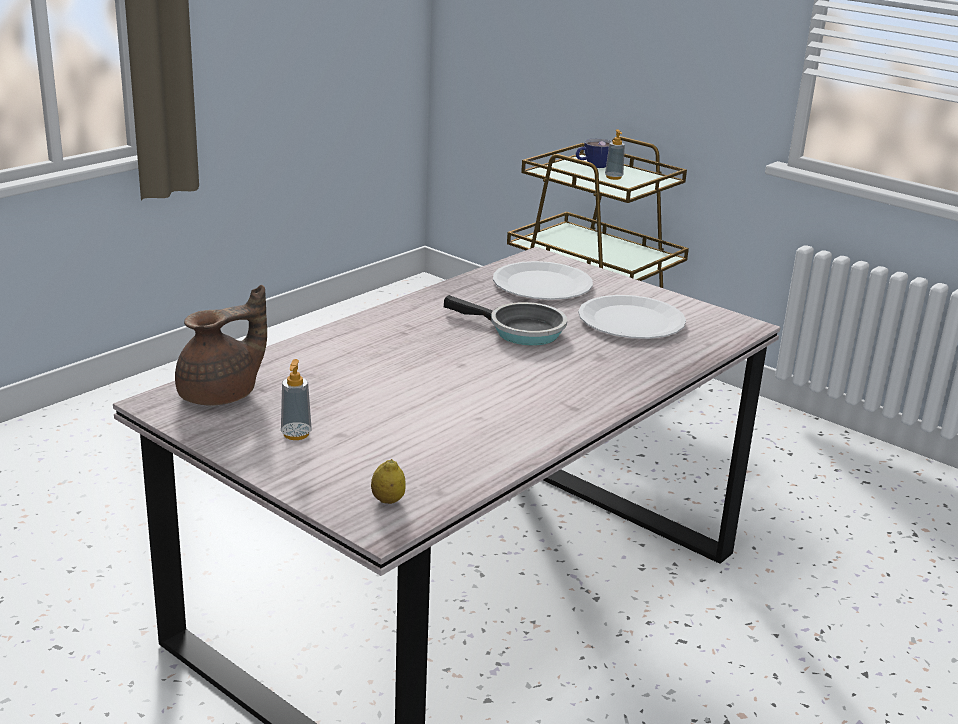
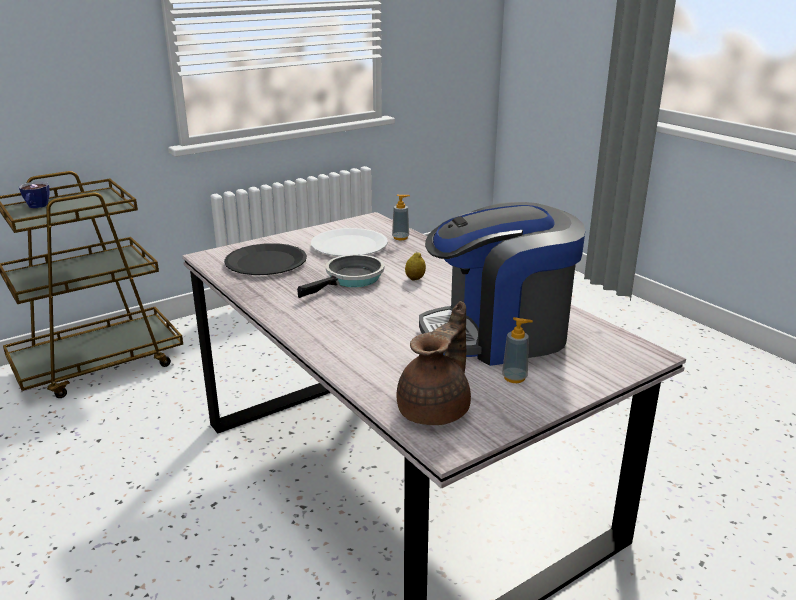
camera: 75 degrees left, 0 degrees up
(222, 395) = (436, 409): brown teapot -> brown teapot turned 60 degrees clockwise
(388, 501) = (613, 349): lemon -> lemon (415, 279)
(404, 423) = (498, 334): none -> coffee machine
(542, 284) = (265, 262): white plate -> black plate
(613, 177) = (76, 205): soap dispenser -> soap dispenser (400, 238)

